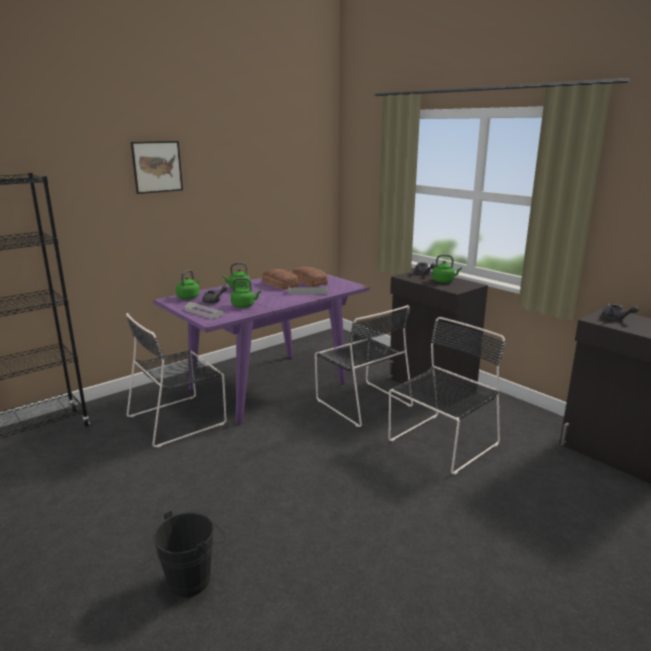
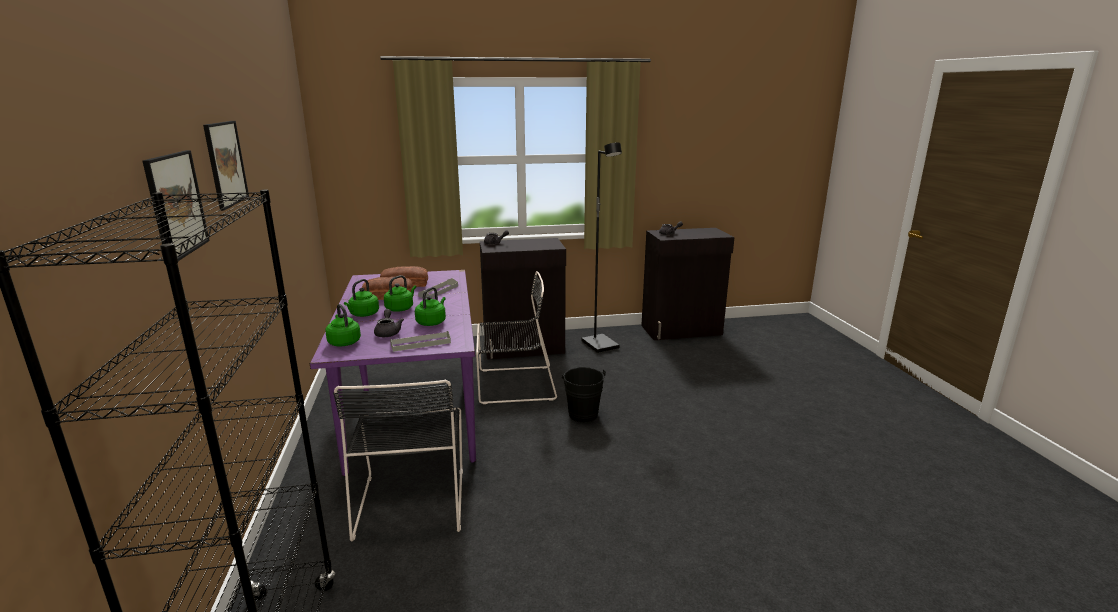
camera: 60 degrees left, 0 degrees up
(77, 183) = (176, 205): none -> picture
(193, 578) = (714, 549): black bucket -> black bucket (582, 413)
(441, 444) = (615, 376): black chair -> none
(444, 281) = (527, 244): green kettle -> green kettle (400, 308)
(495, 418) = (601, 345): none -> black floor lamp

